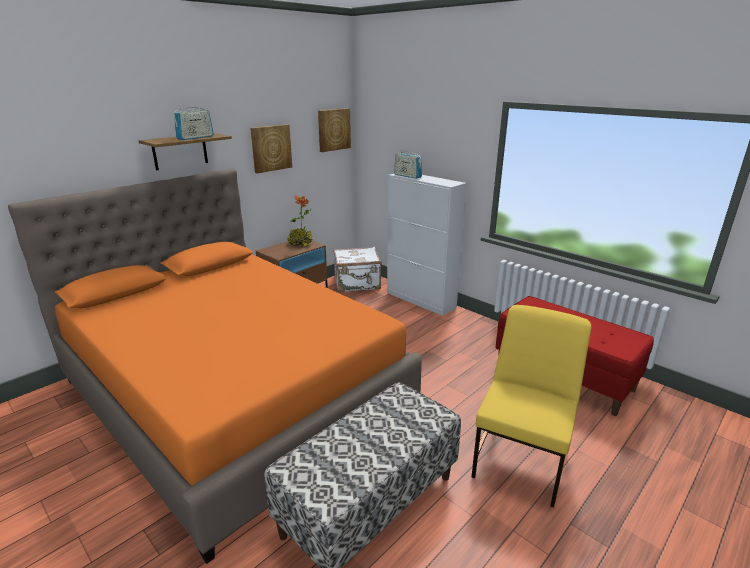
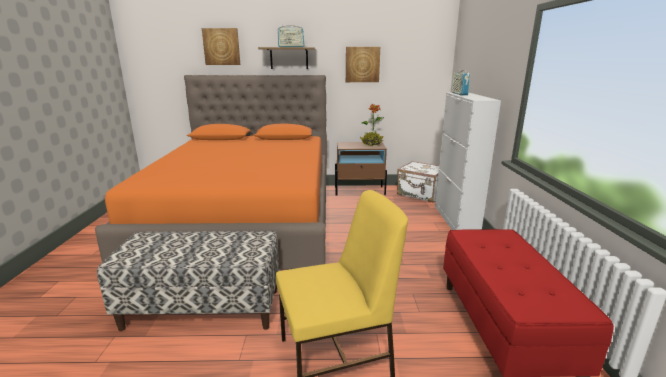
camera: 45 degrees right, 5 degrees down
(333, 129) = (428, 56): picture -> picture (221, 46)

